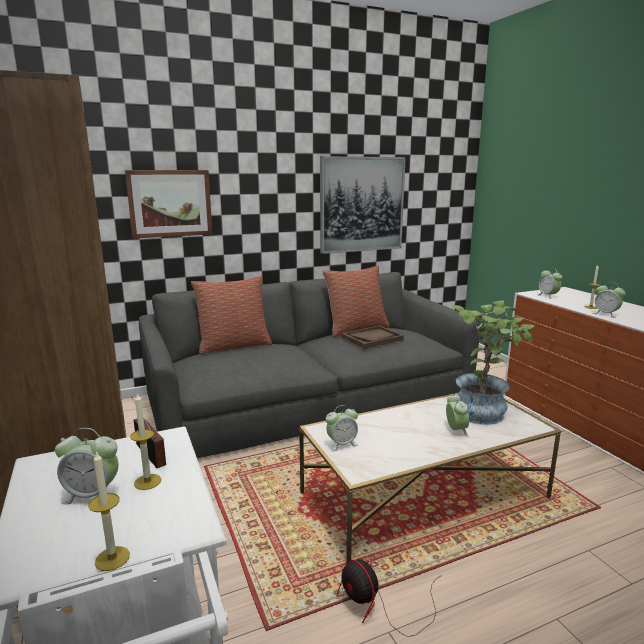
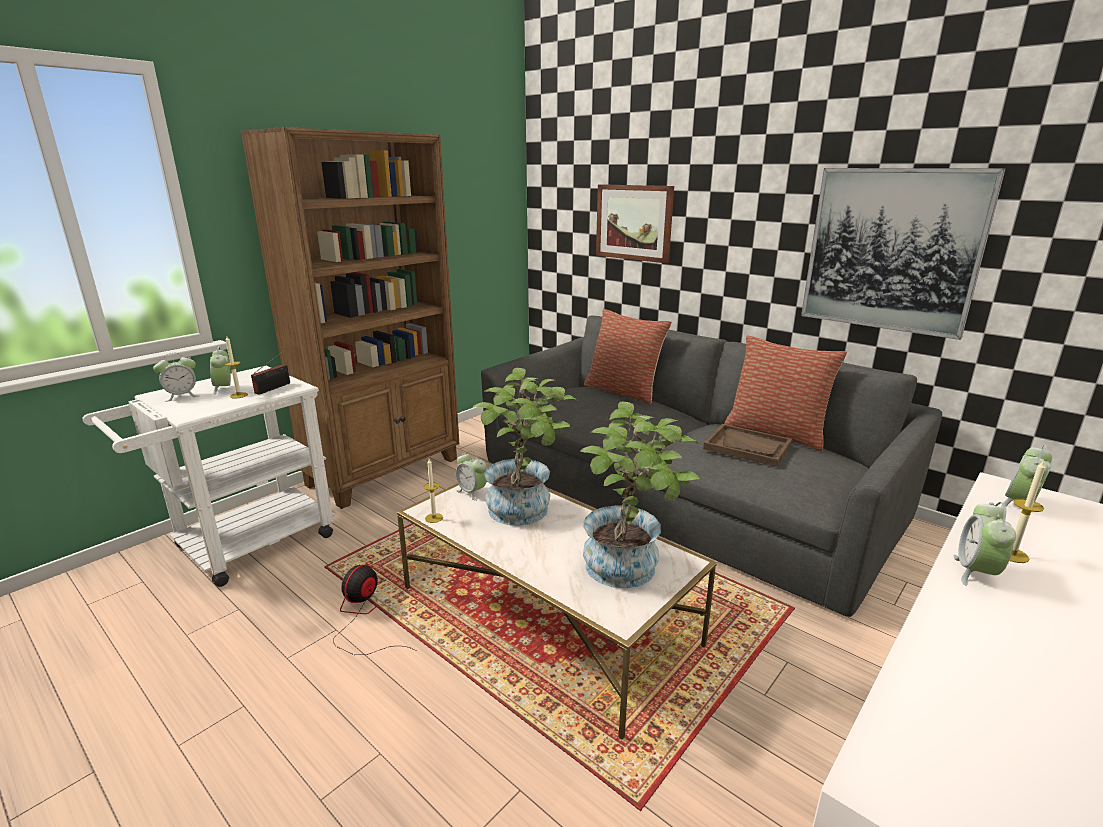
camera: 65 degrees right, 5 degrees up
(112, 558) = (160, 406): candle -> candle (434, 518)
(391, 428) = (526, 512): none -> potted plant
(456, 430) = (553, 553): alarm clock -> alarm clock (182, 396)

